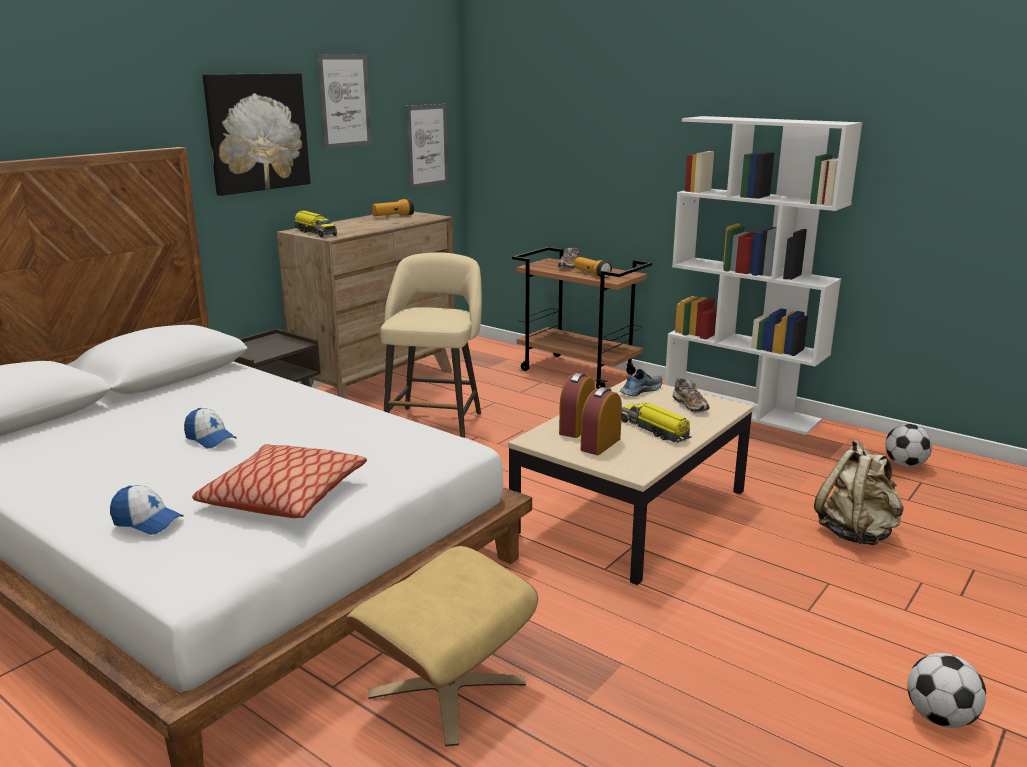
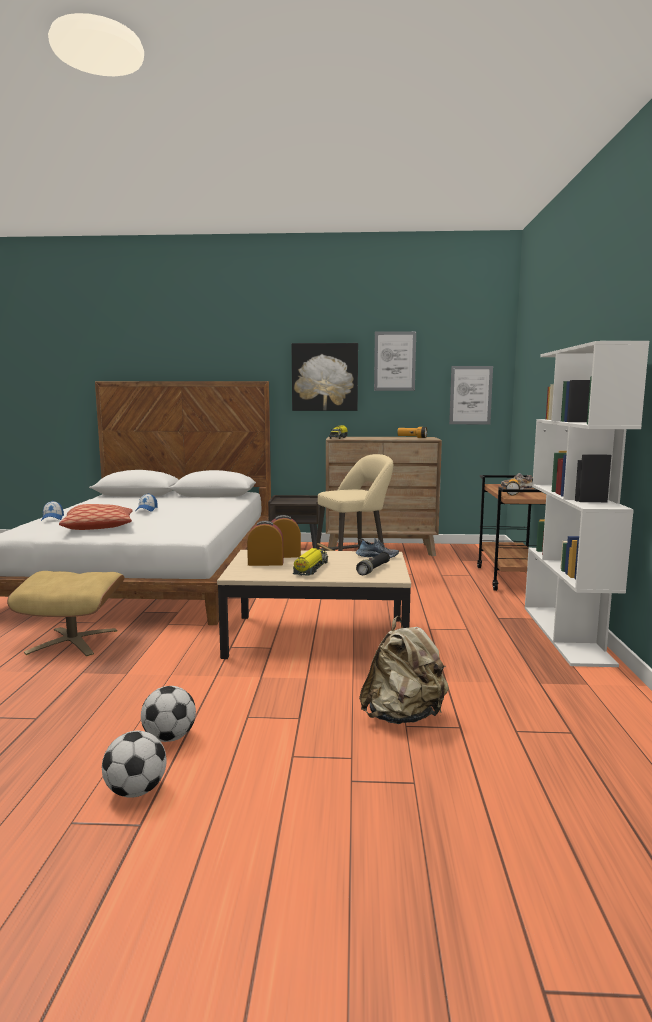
camera: 55 degrees right, 10 degrees down
(690, 406) = (373, 569): shoe -> black flashlight
(905, 464) = (598, 719): football -> football (169, 738)

